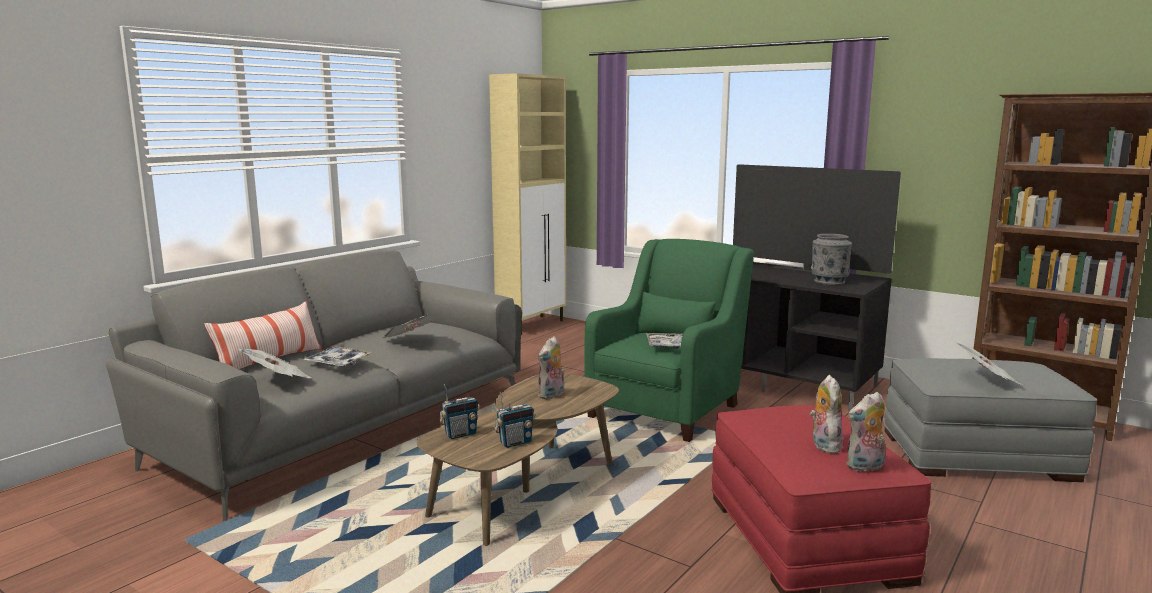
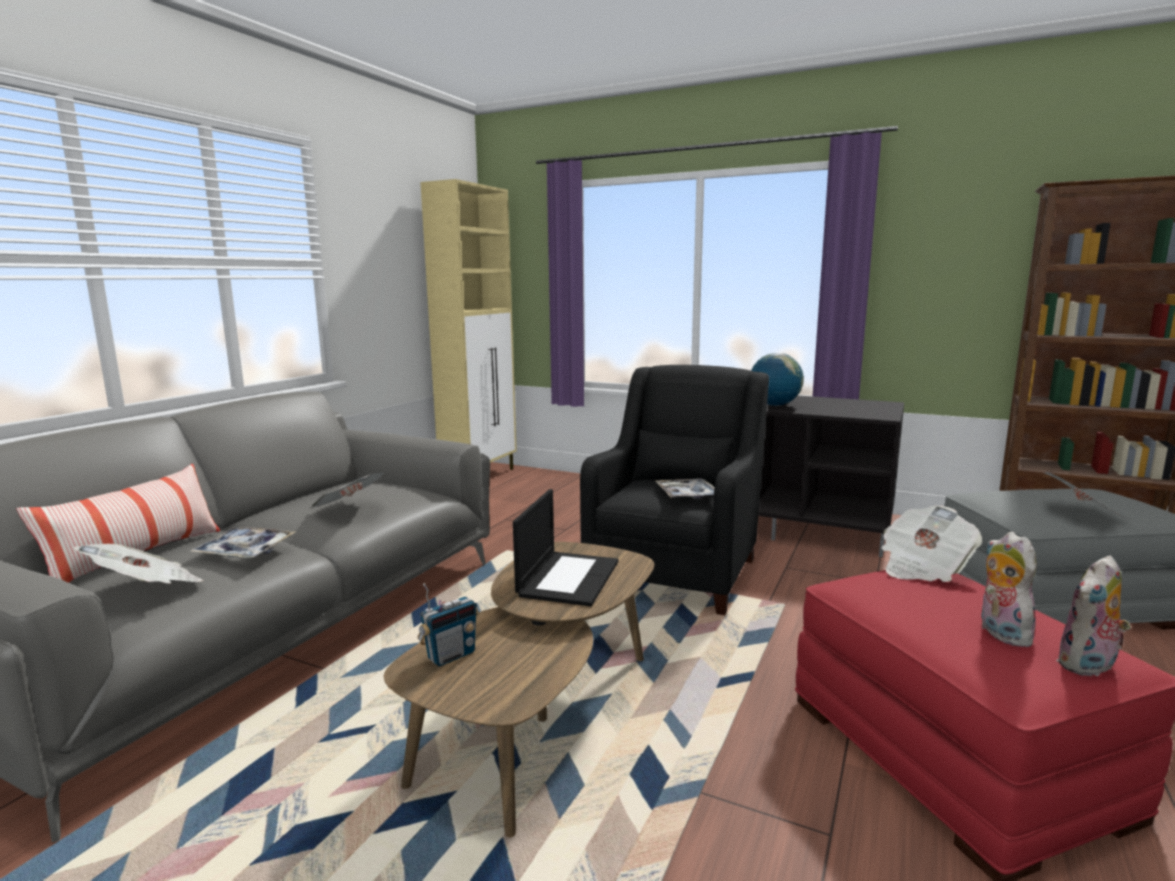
camera: 10 degrees left, 0 degrees up
(515, 442) = (540, 663): radio -> none
(552, 395) = (568, 578): plush toy -> laptop
(667, 409) = (676, 570): green armchair -> black armchair
(770, 276) = (774, 405): none -> globe
(806, 271) = (808, 398): television -> none
(810, 405) = (923, 567): none -> newspaper
(829, 281) = (844, 408): grey vase -> none

